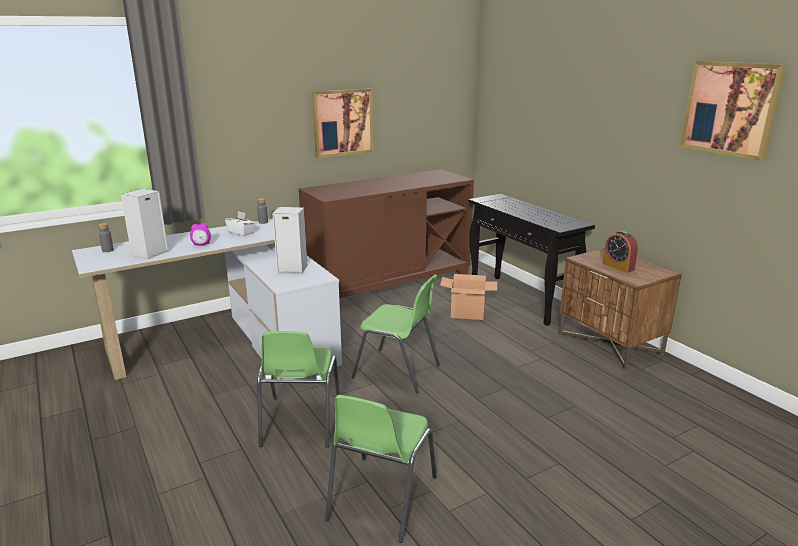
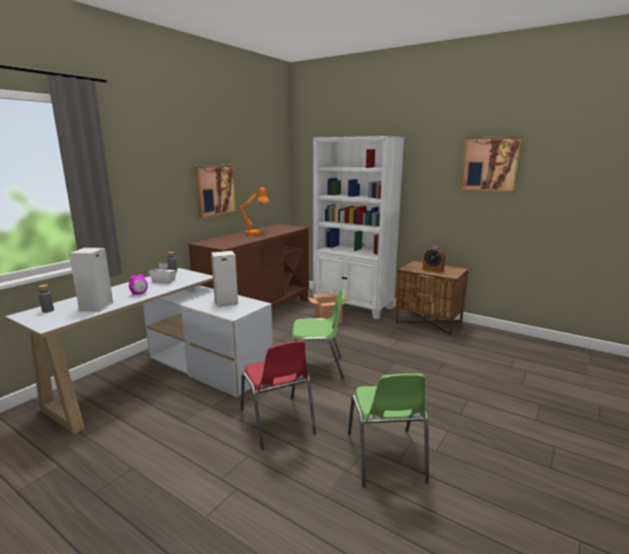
camera: 25 degrees left, 5 degrees down
(299, 423) = (277, 422): green chair -> red chair
(394, 181) = (256, 233): none -> orange table lamp
(520, 300) = (353, 306): black console table -> white bookcase

